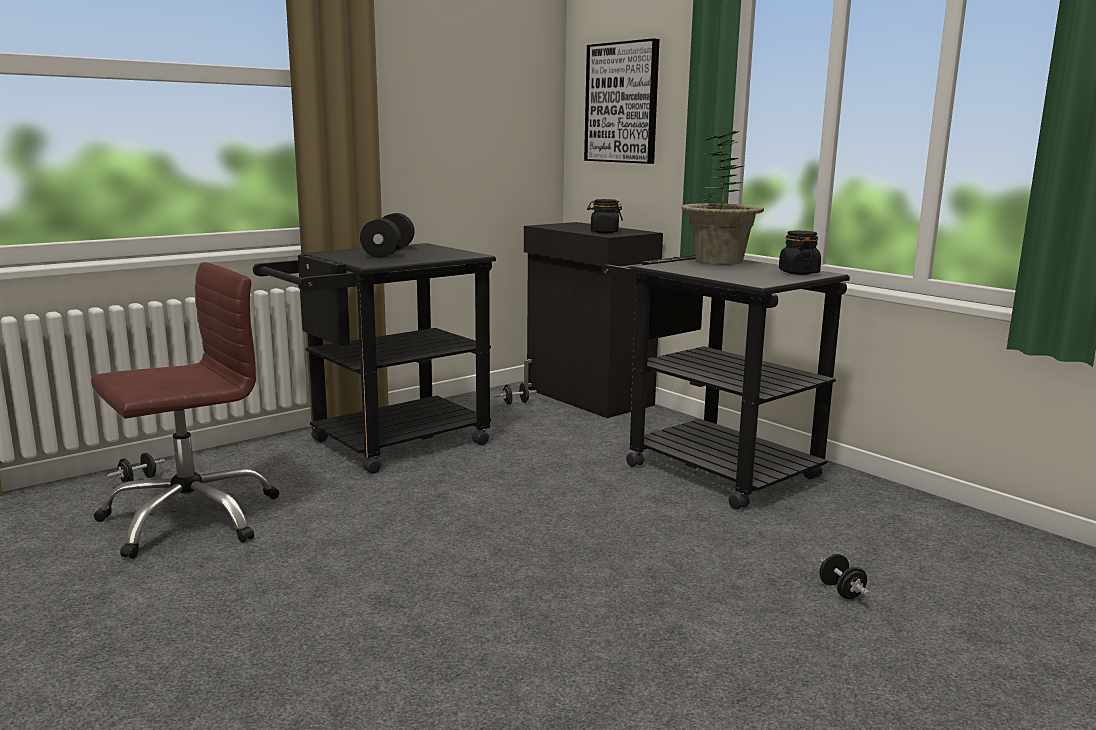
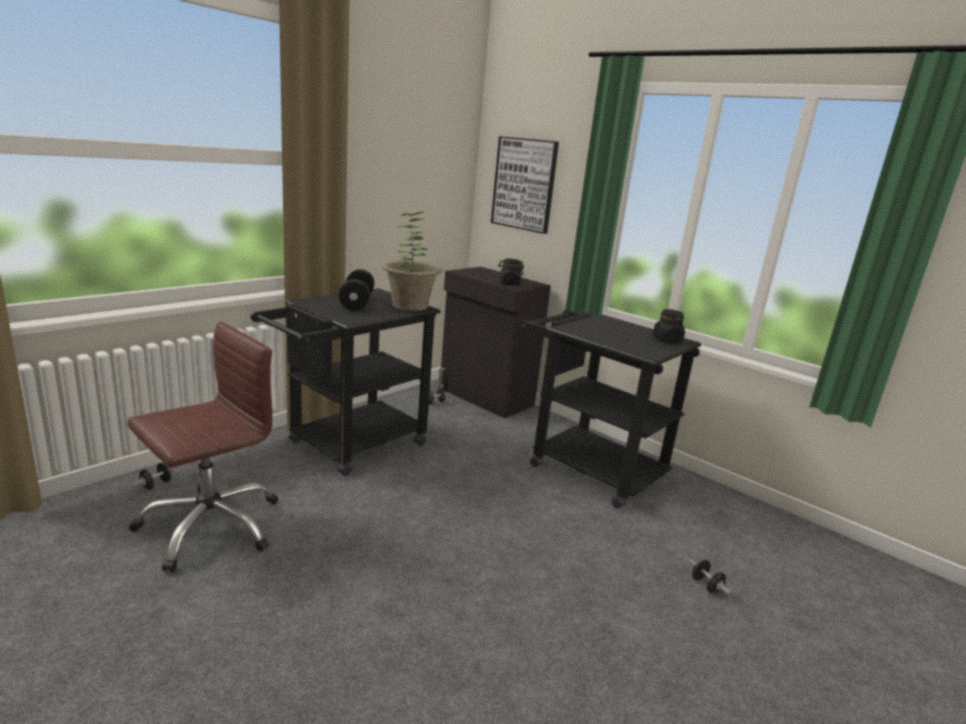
camera: 10 degrees left, 5 degrees up
(718, 261) = (604, 321): potted plant -> potted plant (410, 306)

